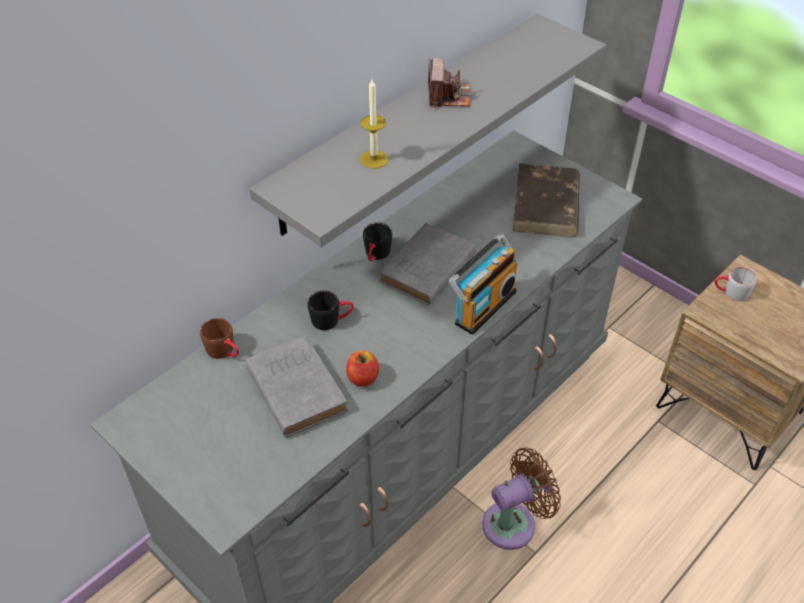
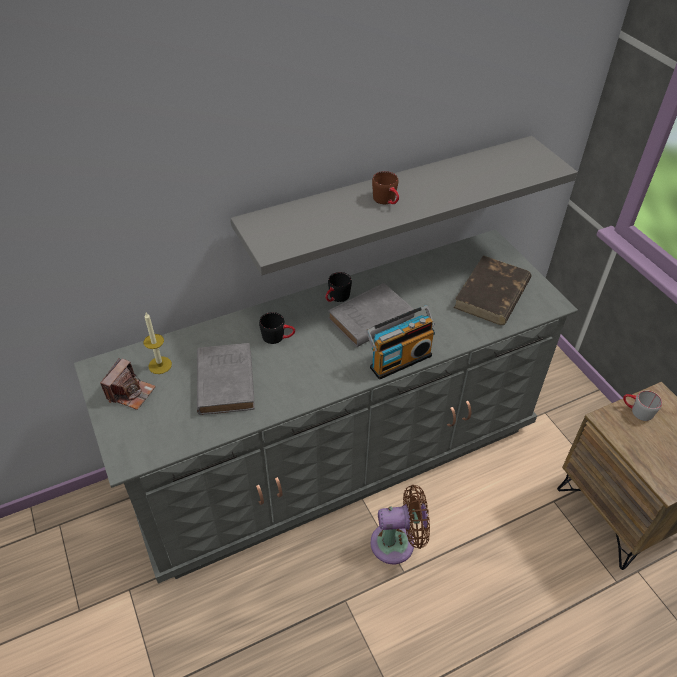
camera: 20 degrees right, 0 degrees up
(225, 351) = (190, 338): brown mug -> brown mug (387, 201)
(363, 378) = (278, 388): apple -> none
(374, 159) = (334, 218): candle -> candle (160, 365)
(448, 96) = (420, 184): camera -> camera (131, 393)

